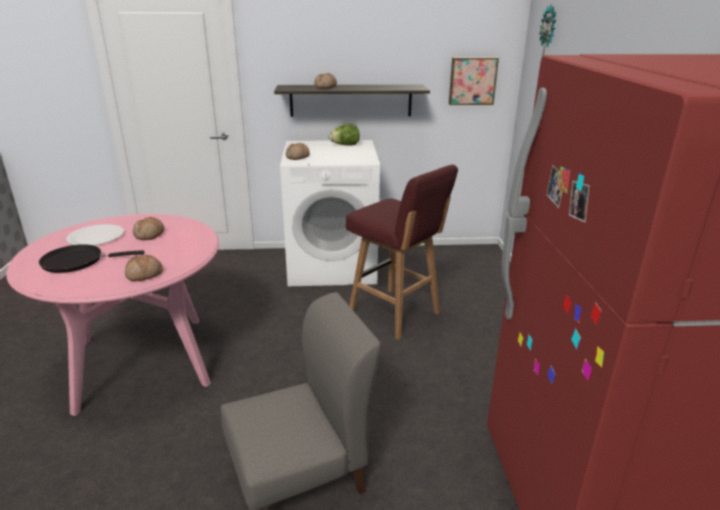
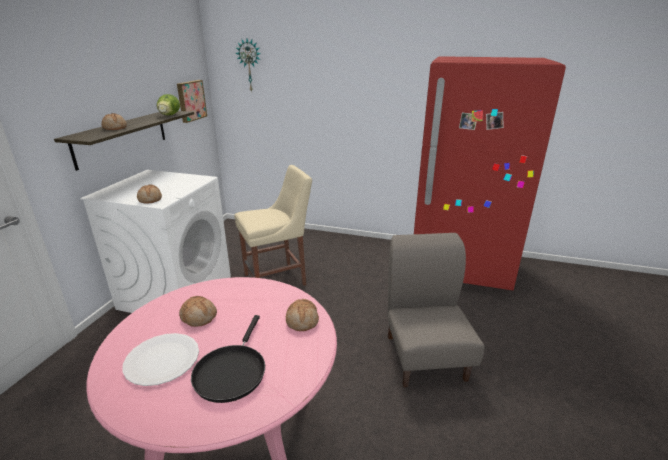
camera: 70 degrees left, 0 degrees up
(345, 145) = (146, 179): lettuce -> lettuce (169, 115)
(395, 314) = (278, 279): red stool -> beige chair

